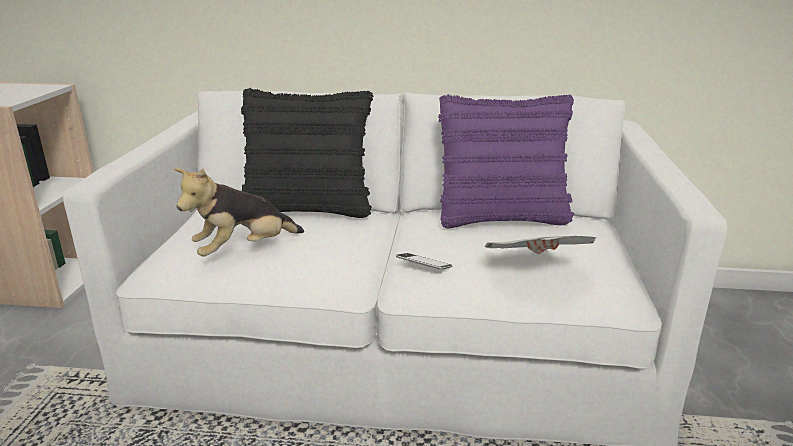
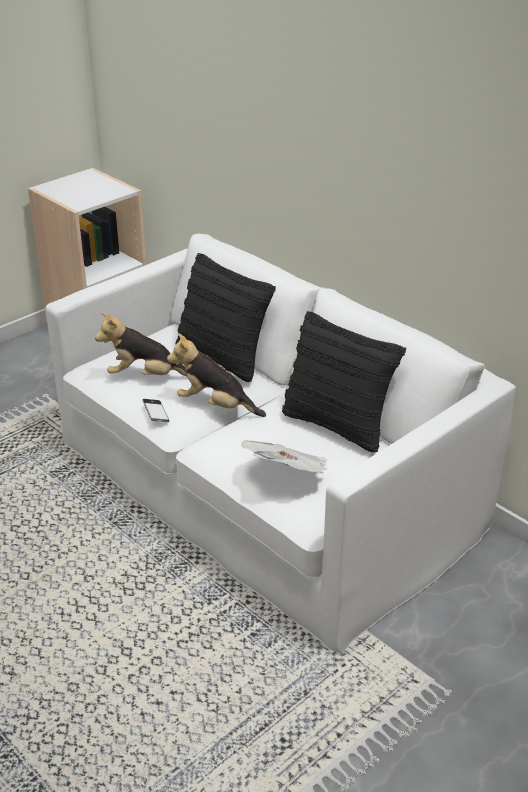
camera: 40 degrees right, 10 degrees up
(362, 247) = (215, 406): none -> plush toy
(424, 265) = (228, 437): phone -> phone (156, 413)
(502, 219) = (338, 426): purple pillow -> black pillow

